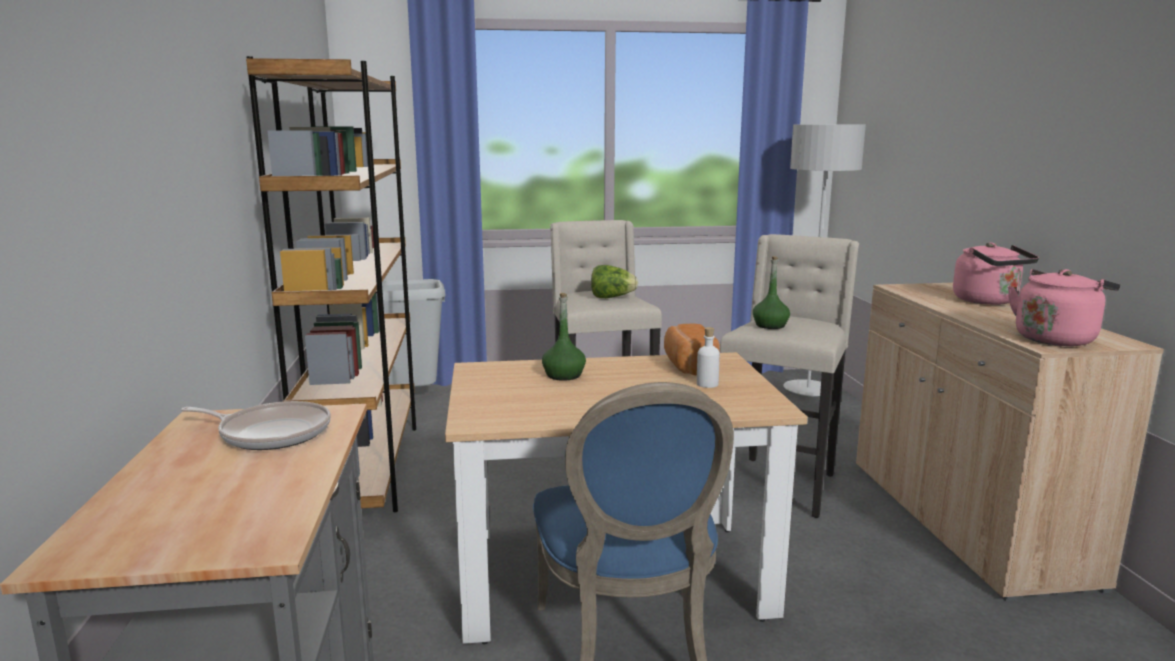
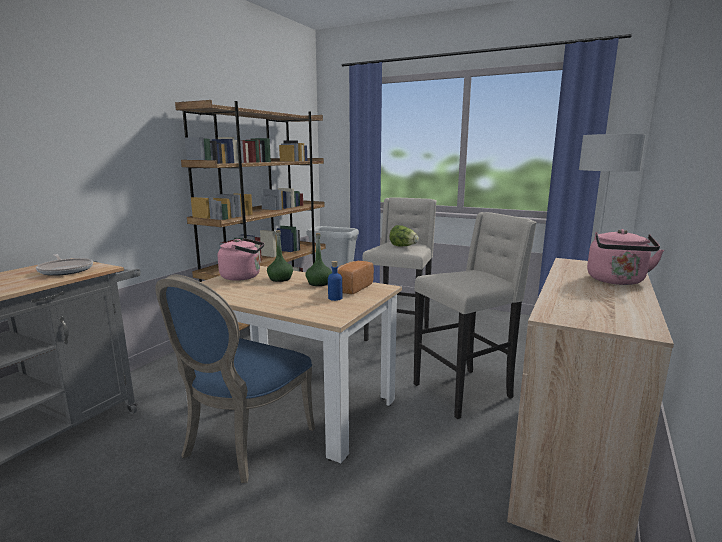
camera: 35 degrees right, 0 degrees up
(707, 384) = (335, 298): white bottle -> blue bottle
(770, 325) = (454, 275): green bottle -> green bottle (319, 283)
(1056, 339) = (582, 314): pink kettle -> pink kettle (243, 277)

